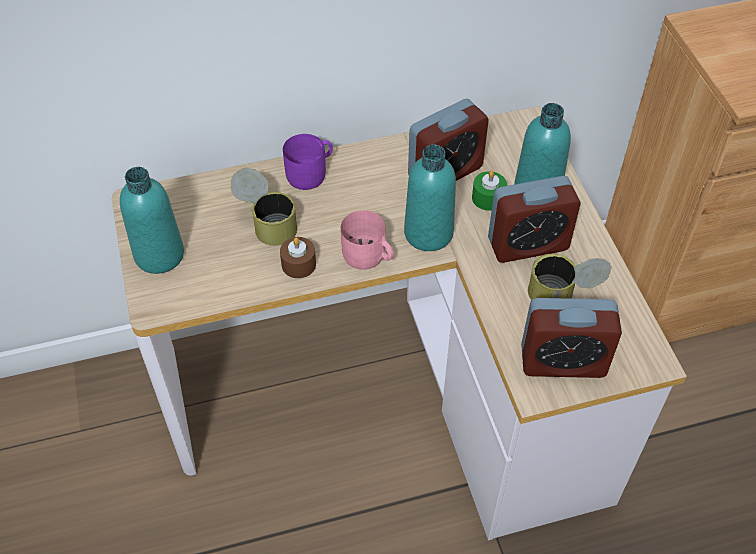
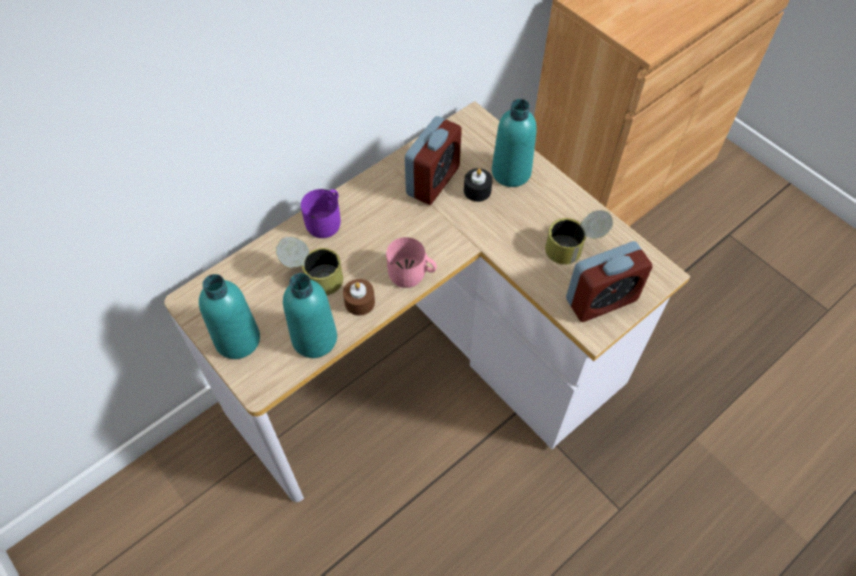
camera: 25 degrees left, 5 degrees up
(428, 233) = (447, 236): turquoise bottle -> turquoise bottle (314, 338)
(488, 198) = (477, 190): green candle -> black candle
(528, 244) = (527, 217): alarm clock -> none

